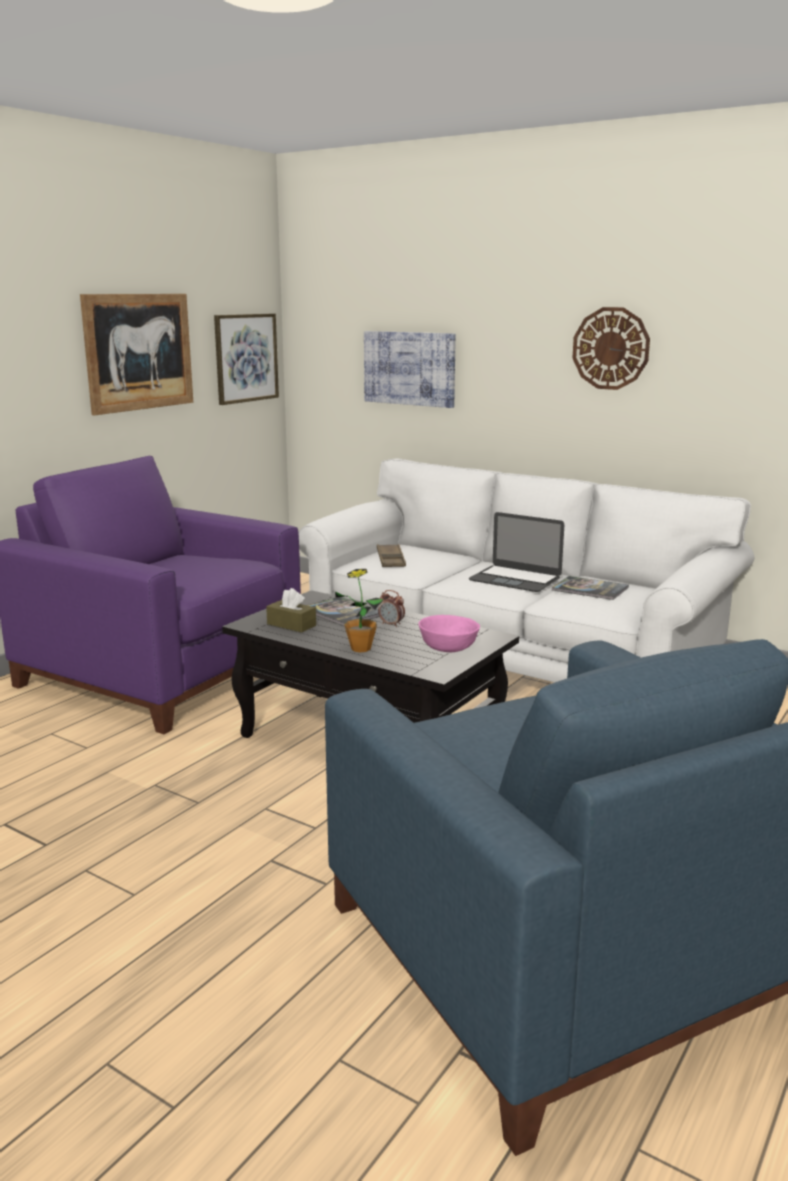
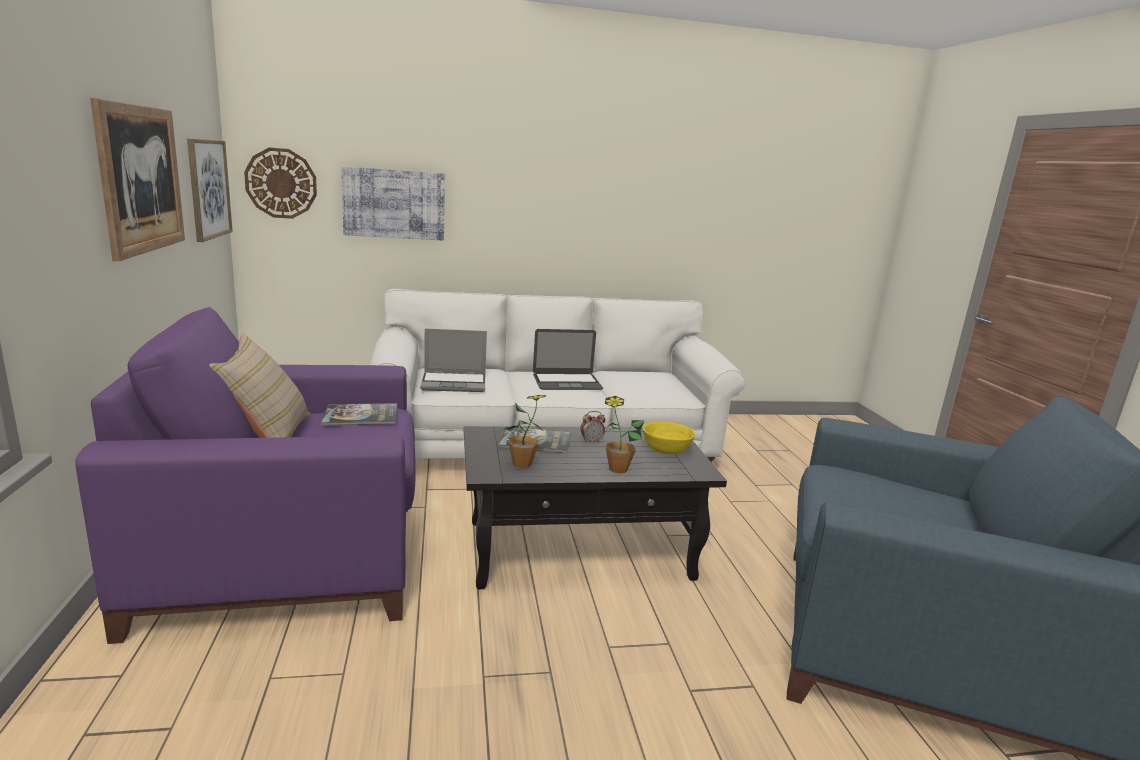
camera: 45 degrees left, 0 degrees up
(149, 563) = (266, 435): none -> beige pillow
(291, 625) = (522, 464): brown tissue box -> potted plant
(391, 560) = (455, 383): brown tray -> laptop
(448, 647) = (666, 449): pink bowl -> yellow bowl
(590, 589) = (631, 380): book -> book (361, 416)
(611, 348) = (587, 192): wall clock -> wall clock (281, 183)

